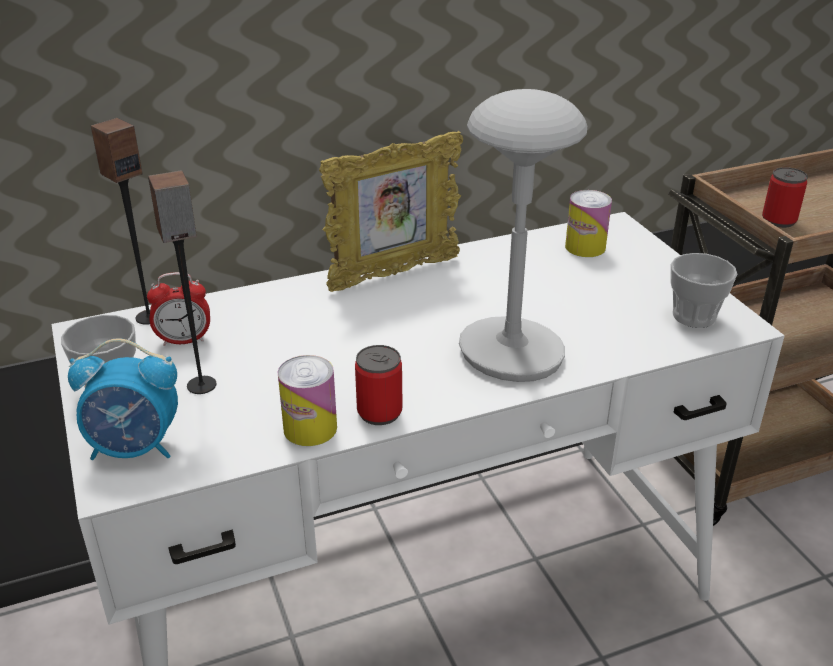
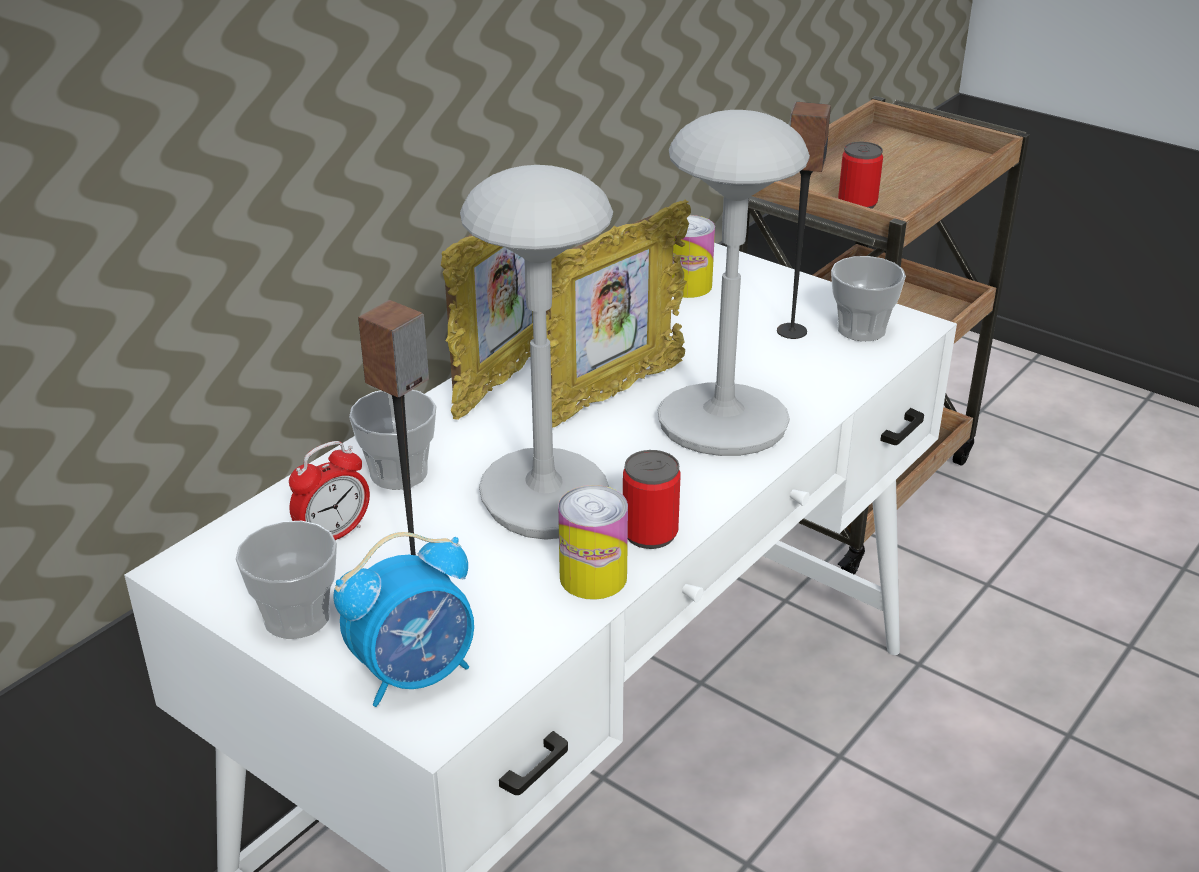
camera: 30 degrees left, 0 degrees up
(148, 317) = (254, 522): speaker -> speaker (791, 331)
(261, 315) = (399, 473): none -> cup
(335, 363) = (545, 498): none -> grey table lamp
(451, 307) = (611, 395): none -> picture frame

